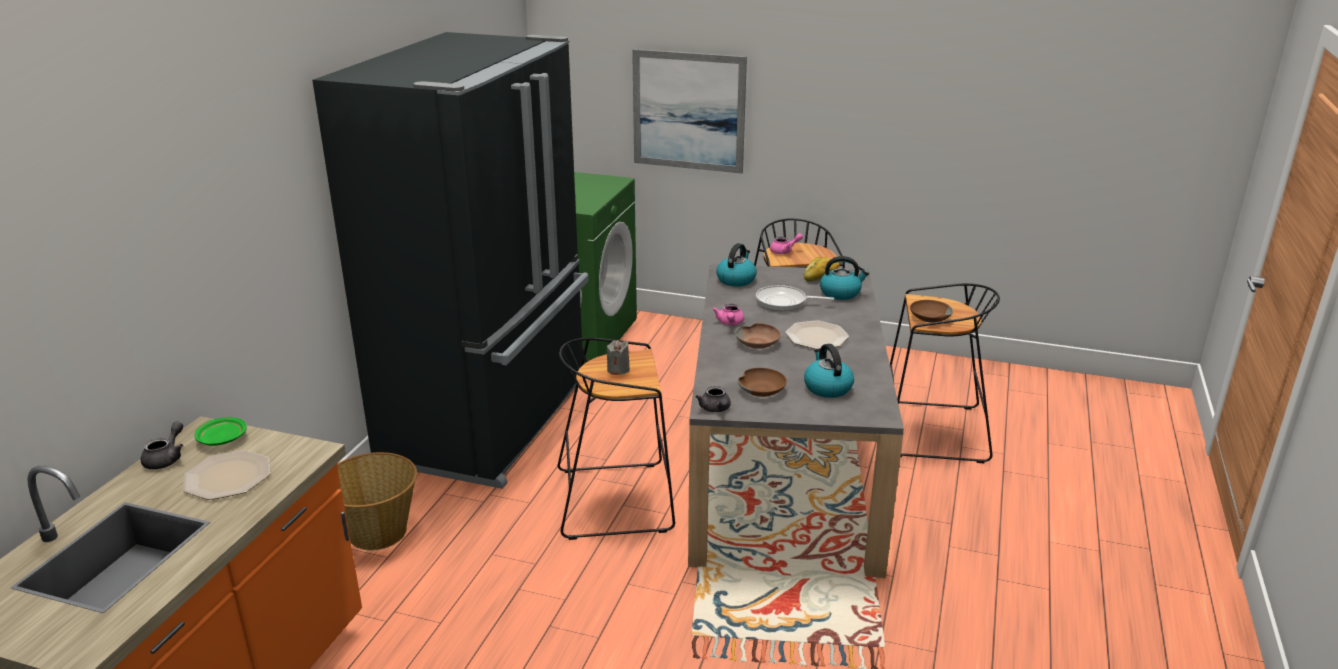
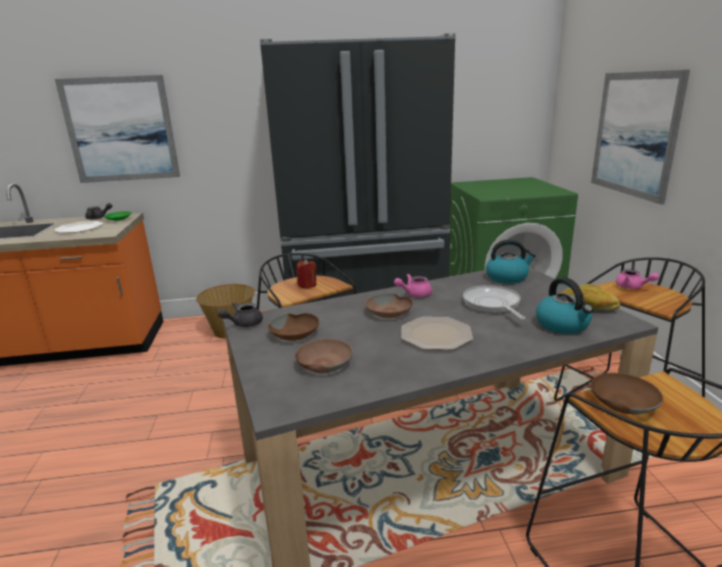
camera: 65 degrees right, 5 degrees down
(149, 278) = (121, 130): none -> picture
(618, 370) = (307, 285): grey candle -> red candle
(827, 387) = (323, 363): kettle -> brown bowl

